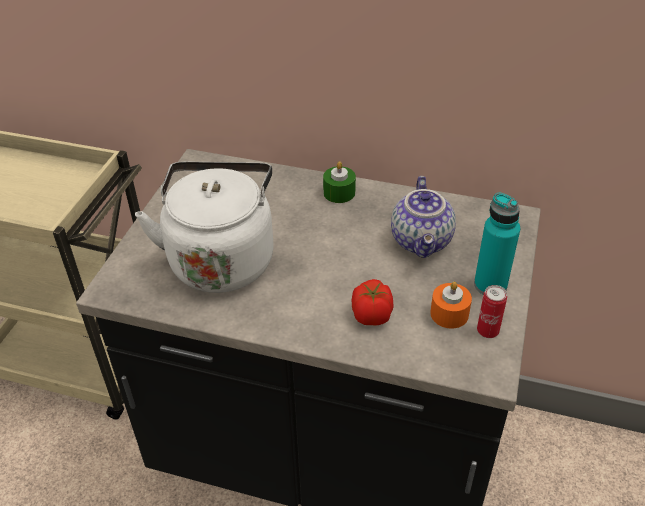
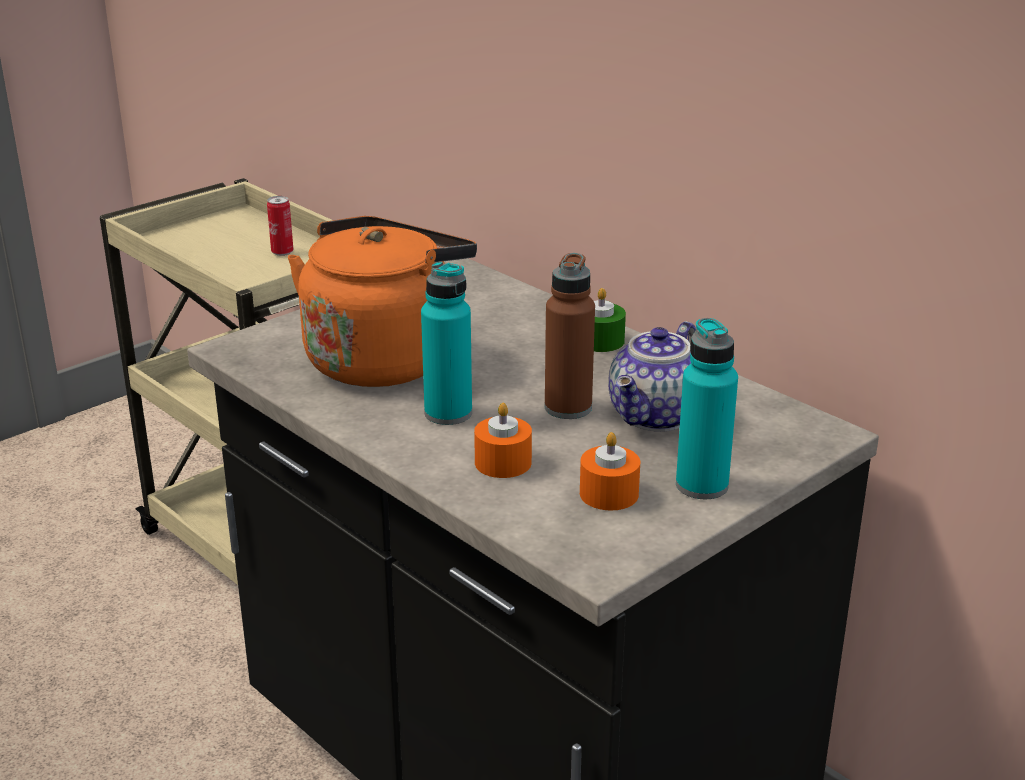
camera: 30 degrees right, 15 degrees down
(221, 258) = (384, 358): white kettle -> orange kettle
(303, 289) = (448, 413): none -> turquoise bottle
(368, 255) = (568, 408): none -> brown bottle
(371, 316) = (503, 462): tomato -> orange candle
(487, 331) = (641, 527): can -> can (282, 252)

